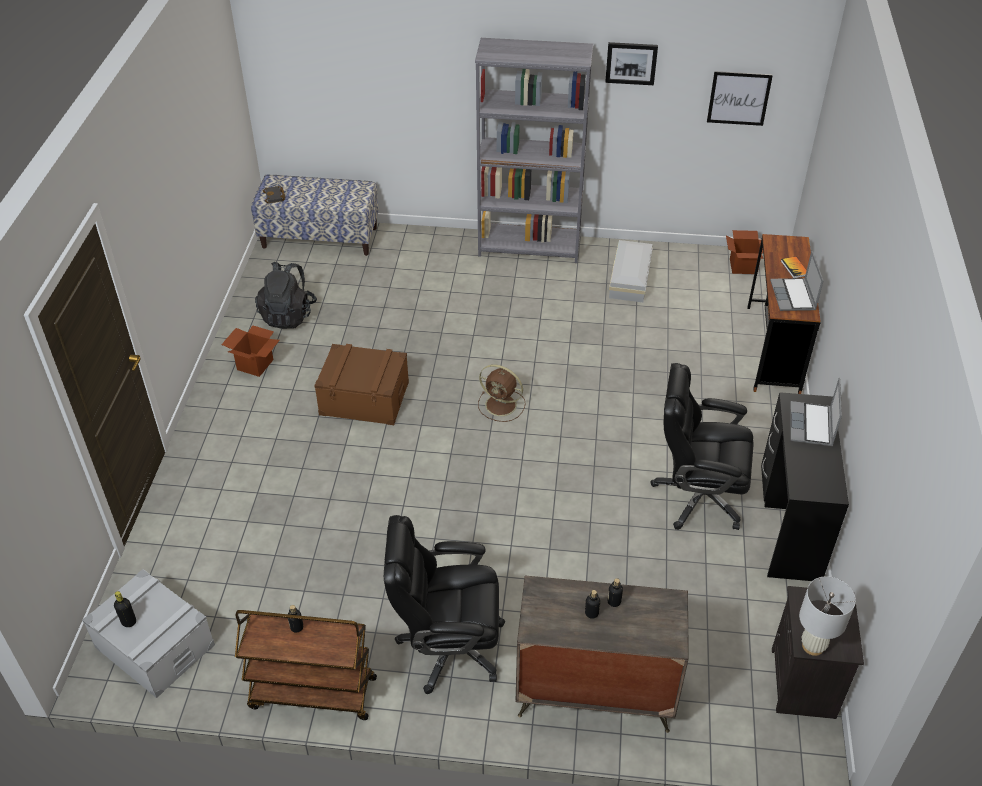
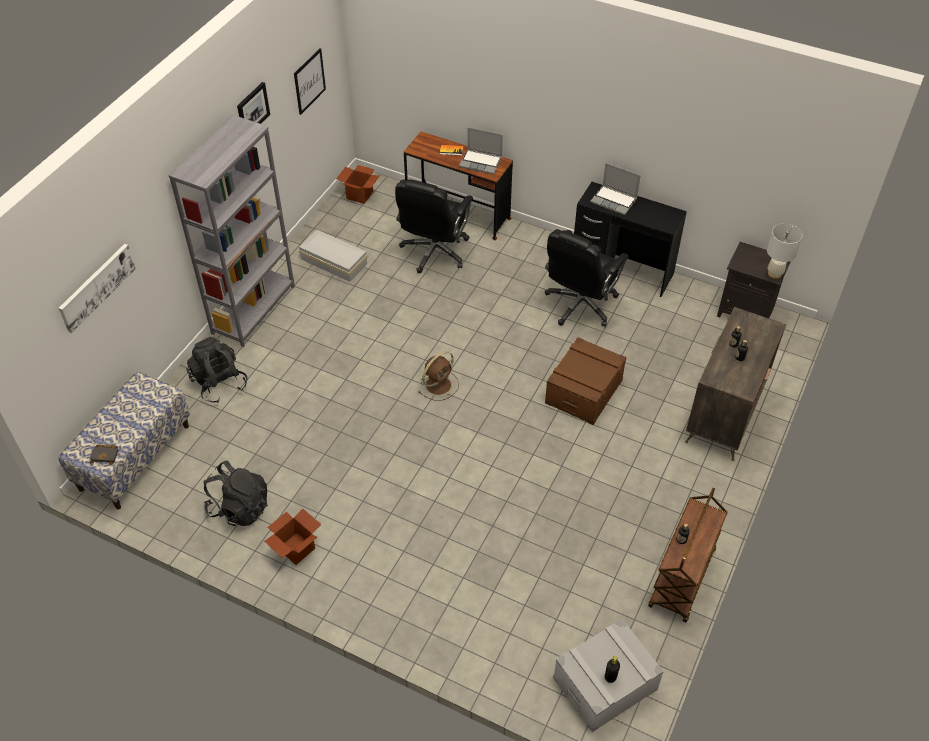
camera: 70 degrees left, 5 degrees up
(361, 72) = (96, 286): none -> picture
(364, 398) = (384, 474): brown storage box -> brown storage box (583, 391)
(425, 256) = (219, 383): none -> black backpack
(449, 647) = (665, 484): black office chair -> black office chair (434, 252)

